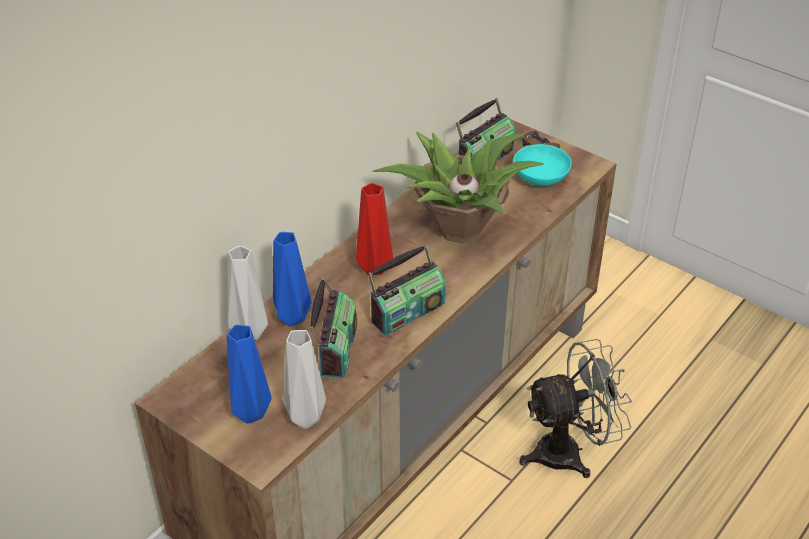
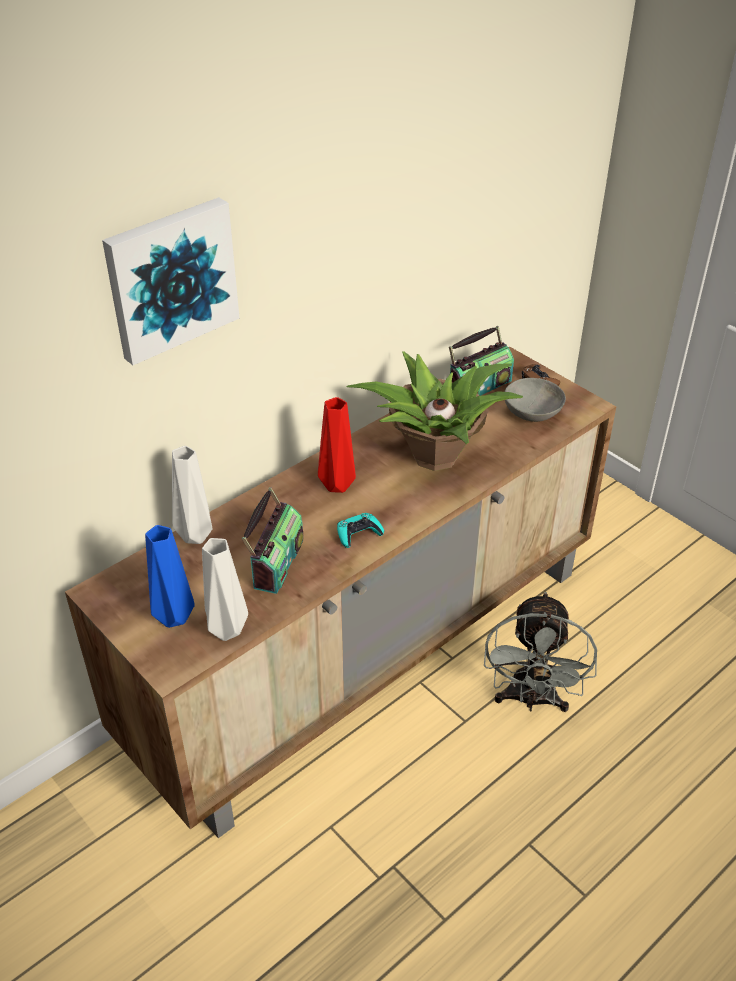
camera: 10 degrees right, 0 degrees up
(220, 85) = (171, 278): none -> picture
(294, 317) = (244, 526): blue vase -> none
(407, 311) = (358, 534): radio -> turquoise game controller
(541, 178) = (532, 413): turquoise bowl -> grey bowl
(569, 452) = (531, 700): grey fan -> grey fan turned 105 degrees clockwise

